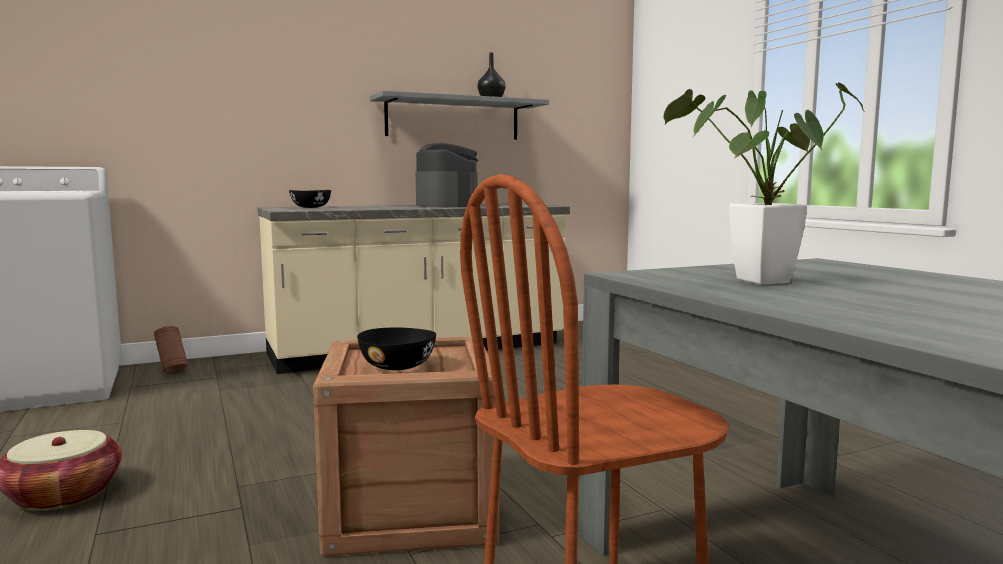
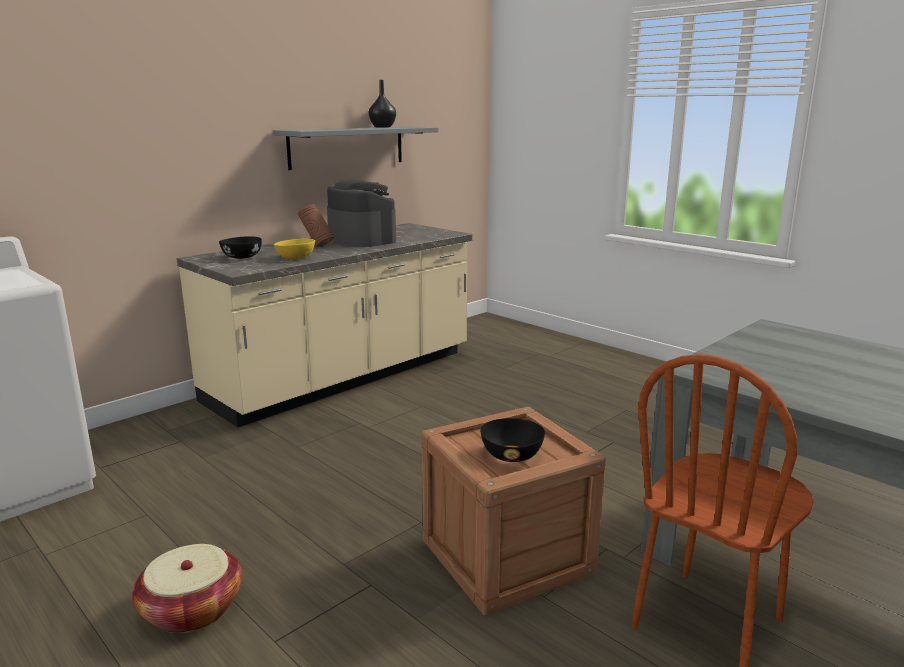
camera: 20 degrees left, 10 degrees up
(172, 371) = (122, 440): brown vase -> brown vase (317, 246)
(356, 208) = (296, 258): none -> yellow bowl
(752, 281) = (784, 372): potted plant -> none

